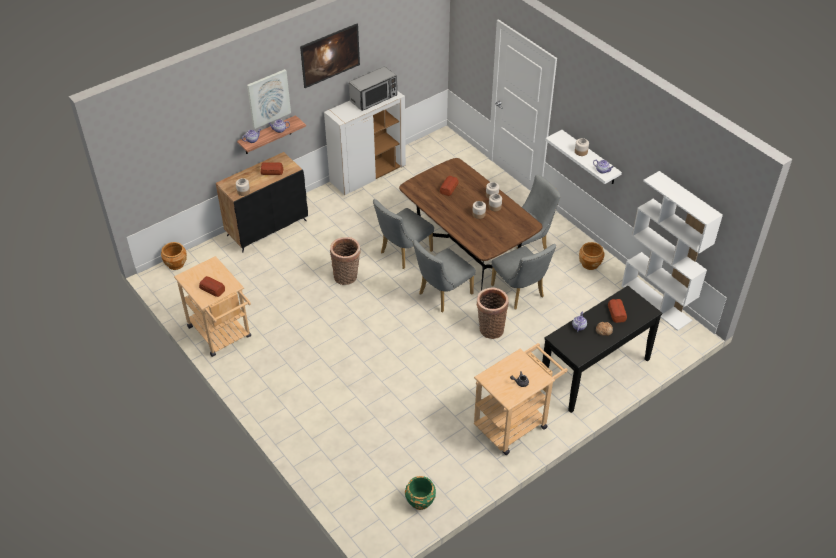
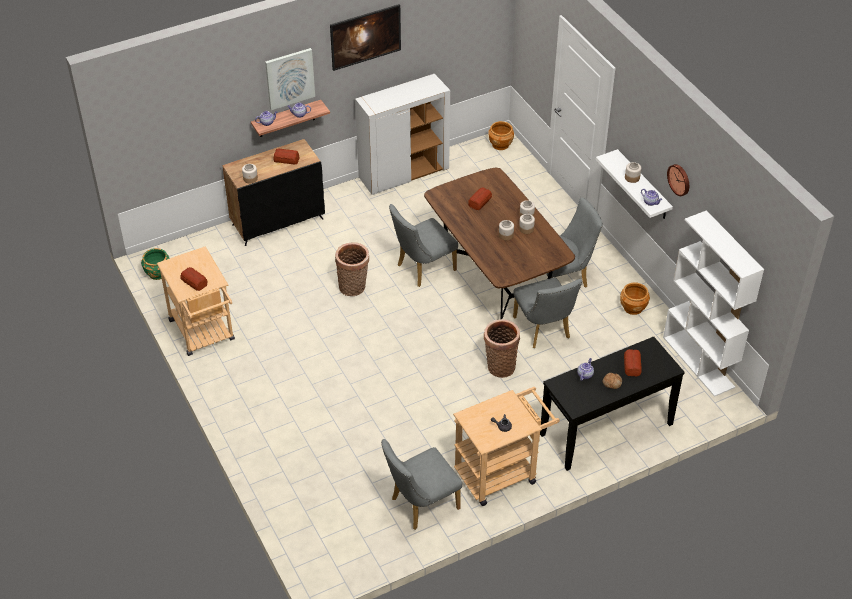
camera: 10 degrees right, 0 degrees up
(175, 264) = (170, 250): brown planter -> brown planter (500, 144)
(374, 98) = (414, 89): microwave -> none
(420, 501) = (376, 540): green planter -> green planter (157, 273)
(442, 295) = (455, 321): grey chair -> grey chair (420, 505)
(628, 147) = (679, 179): none -> wall clock

